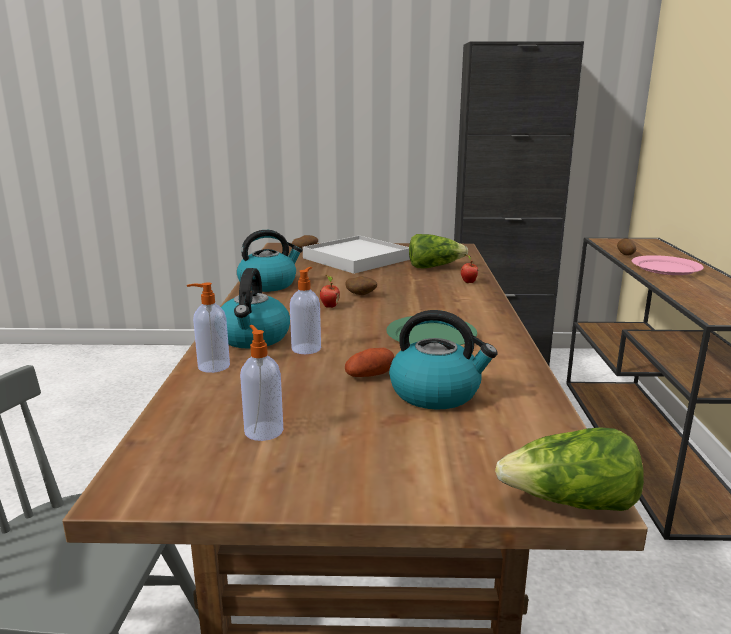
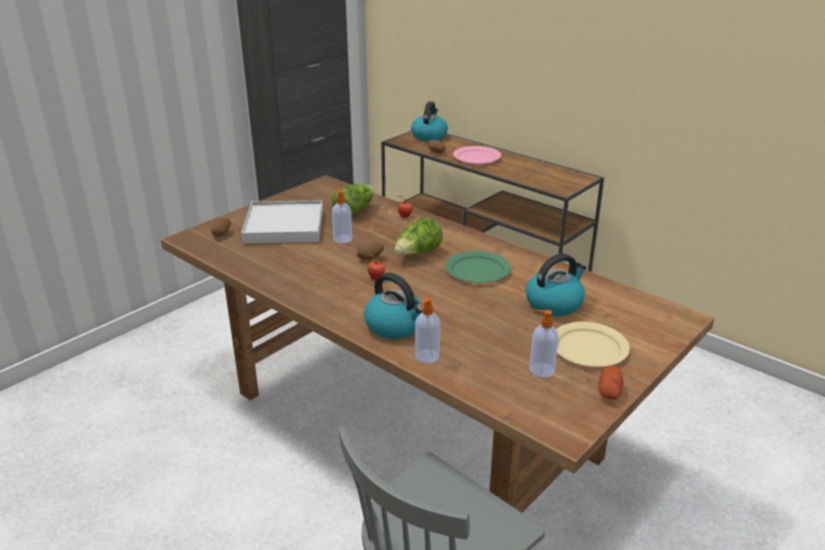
camera: 50 degrees left, 10 degrees up
(268, 284) = (287, 281): kettle -> kettle (429, 136)
(306, 348) = (441, 315): soap dispenser -> soap dispenser (342, 239)
(362, 446) = (589, 348): none -> beige plate
(369, 375) = (508, 312): potato -> potato (609, 391)
(570, 503) = (686, 323): lettuce -> lettuce (418, 253)

